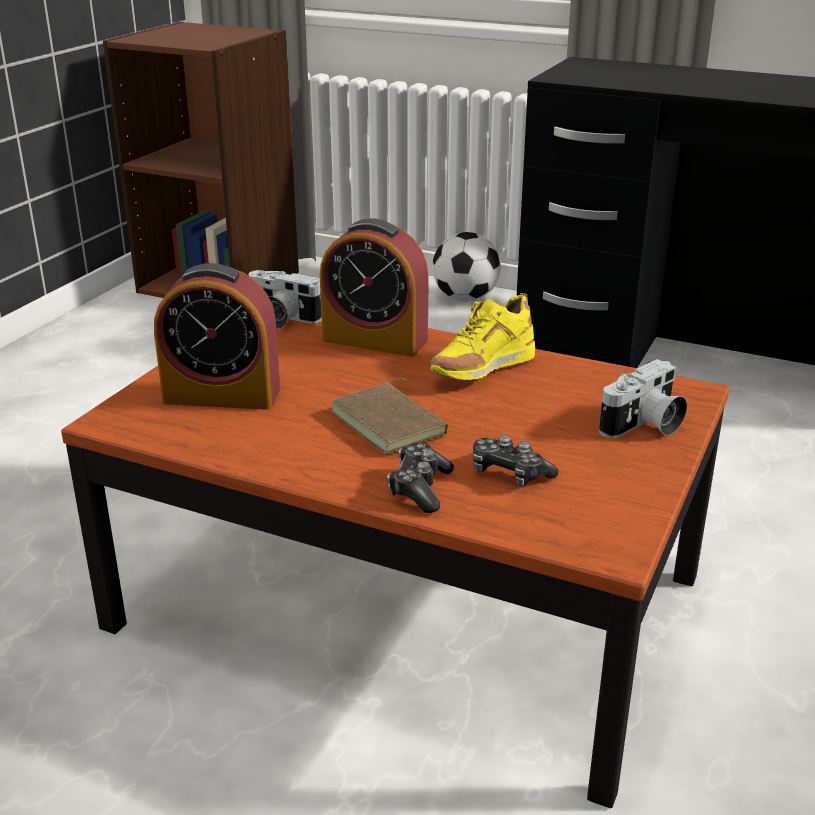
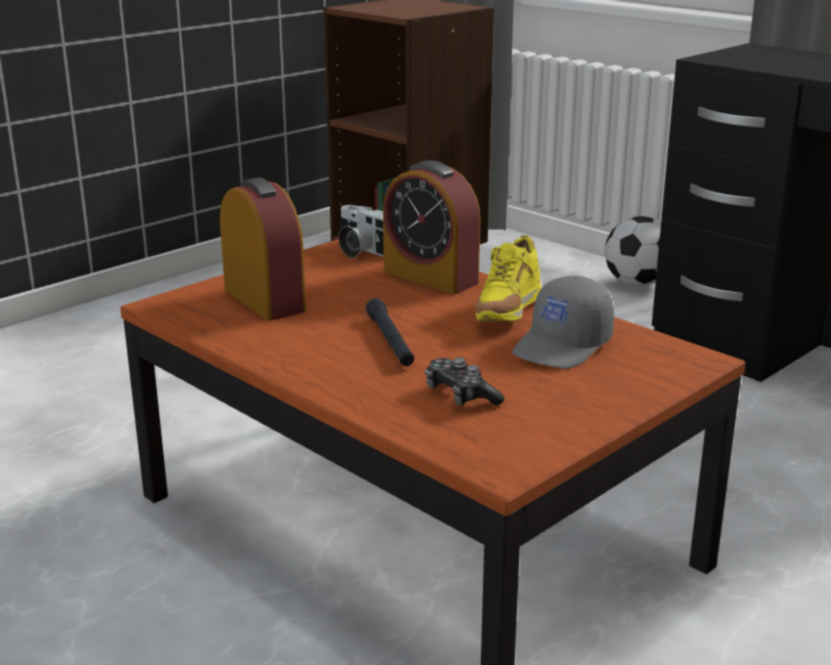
camera: 20 degrees right, 5 degrees down
(222, 395) = (264, 300): alarm clock -> alarm clock turned 150 degrees counterclockwise
(392, 423) = (390, 341): brown book -> black flashlight
(420, 488) = (371, 393): game controller -> none
(481, 371) = (506, 314): yellow shoe -> yellow shoe turned 45 degrees counterclockwise
(562, 399) = (563, 346): none -> grey cap
(644, 426) = (624, 379): camera -> none

